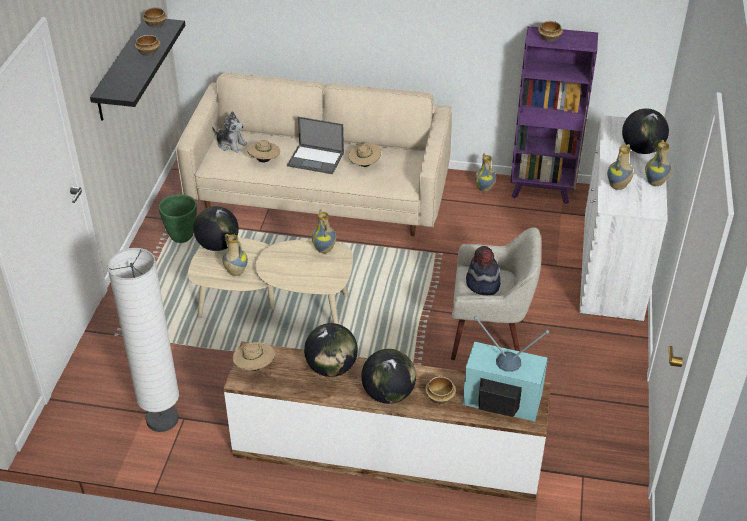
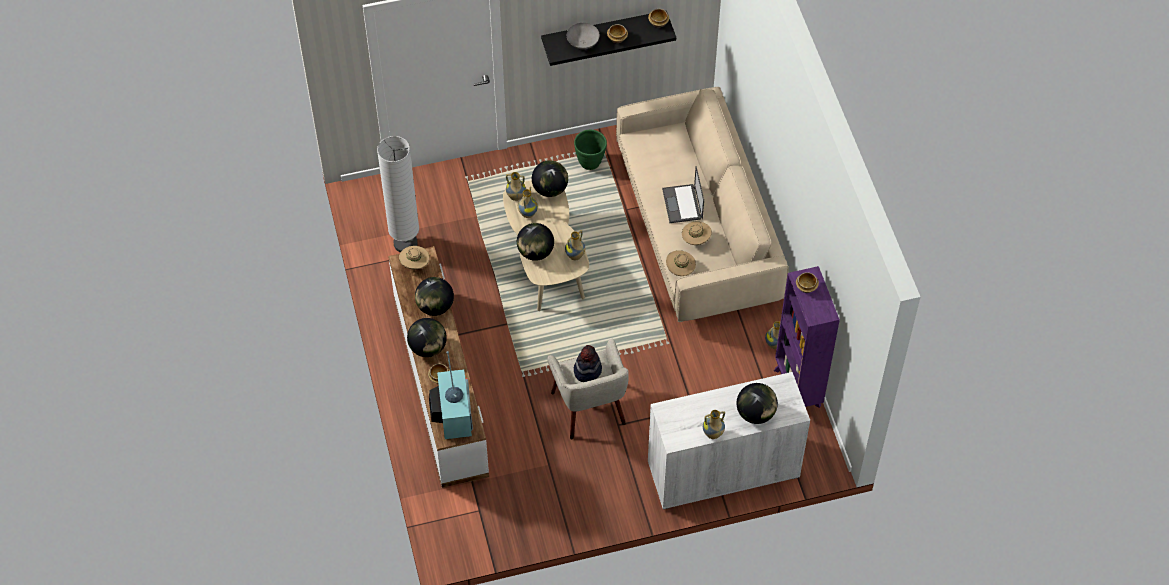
camera: 65 degrees right, 15 degrees up
(131, 74) = (582, 43): none -> grey bowl
(231, 144) = (669, 139): plush toy -> none
(264, 160) = (660, 171): beige hat -> beige hat (680, 269)
(297, 277) = (535, 252): none -> globe
(618, 186) = (692, 409): vase -> vase (515, 197)

